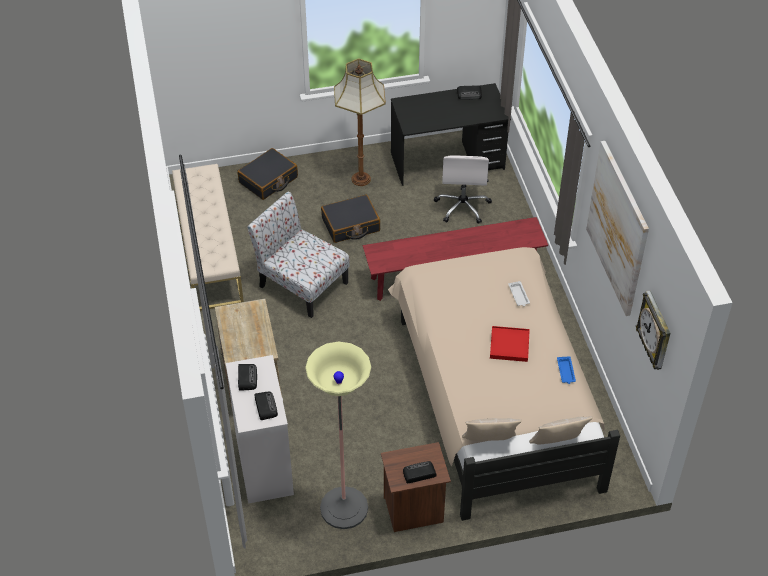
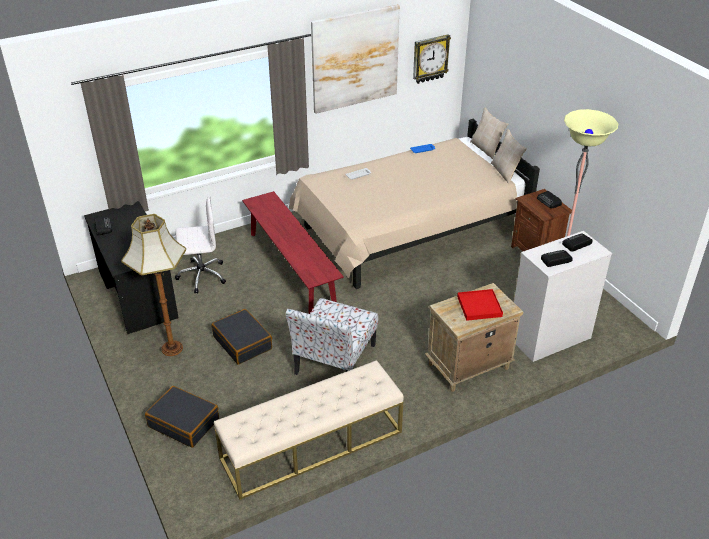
camera: 105 degrees left, 10 degrees down
(509, 345) = (412, 173): red tray -> red tray (479, 306)

